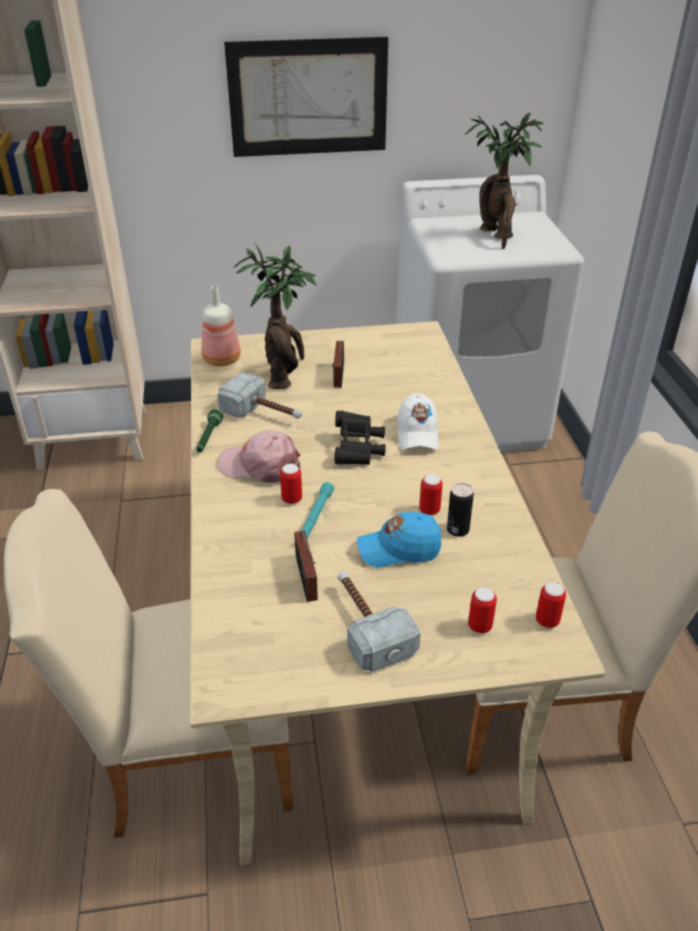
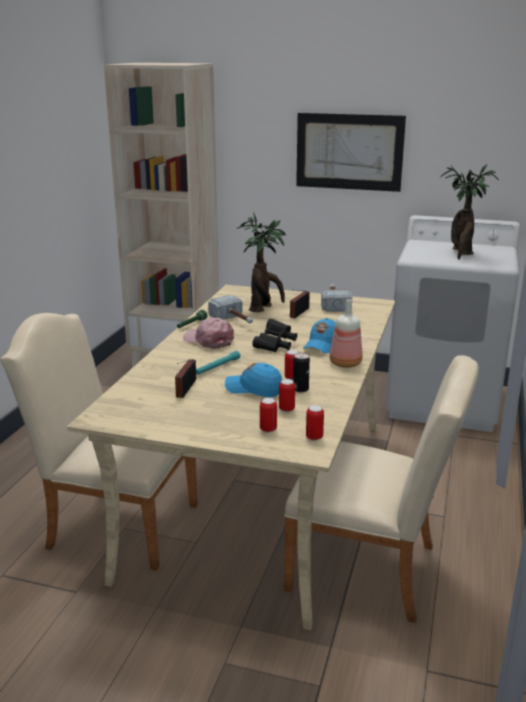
camera: 25 degrees right, 15 degrees down
(220, 360) = (232, 295): bottle -> bottle (344, 363)
(292, 499) = (212, 357): can -> can (286, 409)
(366, 625) = (200, 413): hammer -> hammer (334, 303)
(417, 433) = (322, 345): white cap -> blue cap

